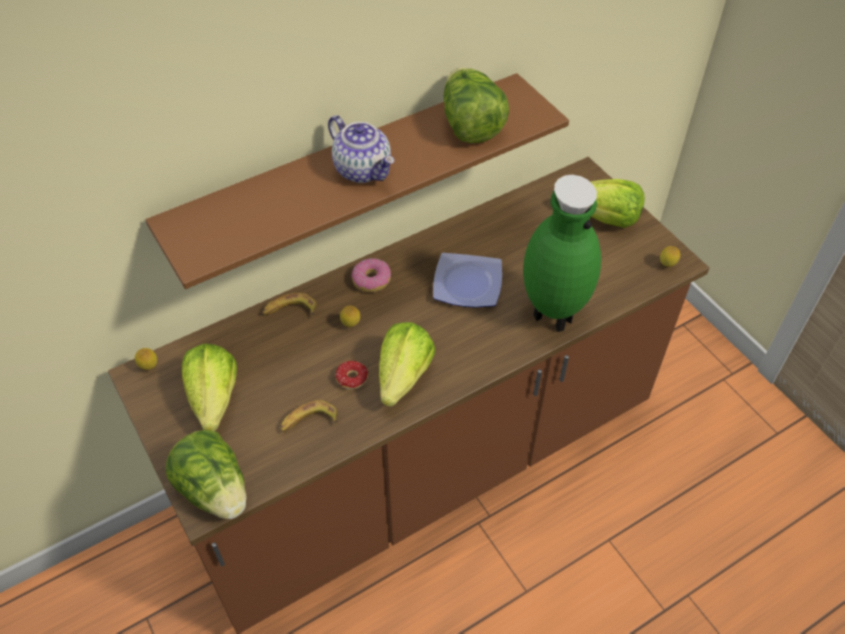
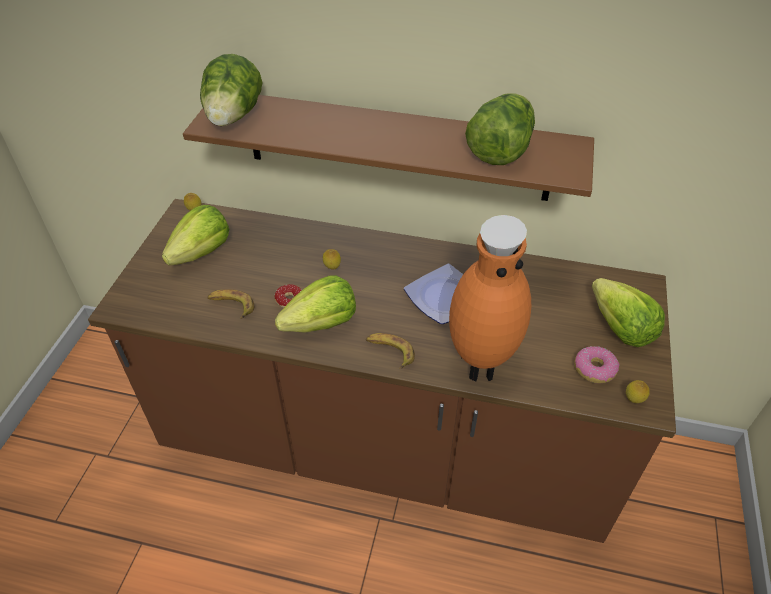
camera: 45 degrees right, 5 degrees down
(215, 490) = (135, 302): lettuce -> lettuce (233, 117)
(290, 311) = (308, 234): banana -> banana (390, 352)
(363, 170) = (381, 135): teapot -> none
(371, 280) = (382, 250): donut -> donut (594, 369)
(550, 315) = (479, 364): green vase -> orange vase

